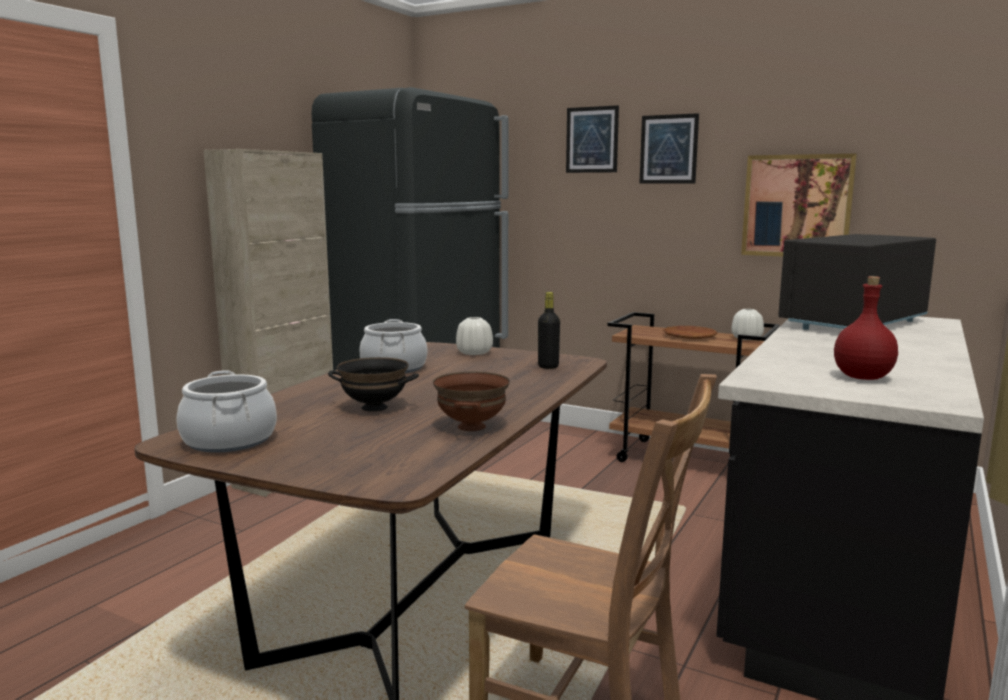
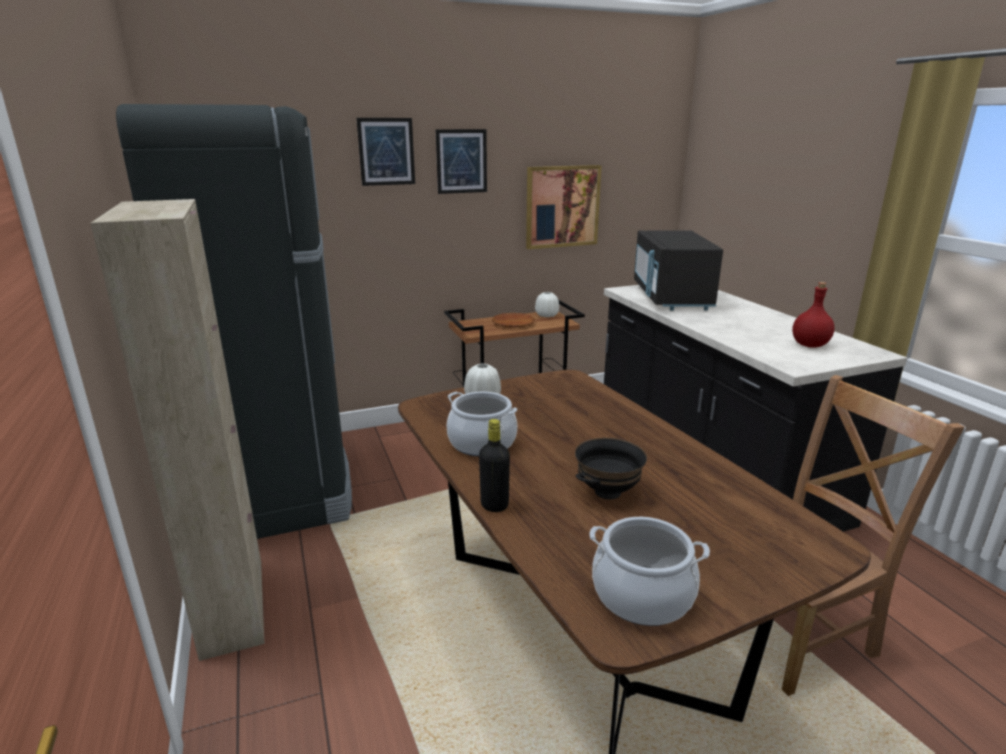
camera: 50 degrees left, 10 degrees up
(471, 426) = (705, 473): brown bowl -> none
(548, 366) = (568, 391): black bottle -> black bottle (494, 505)

